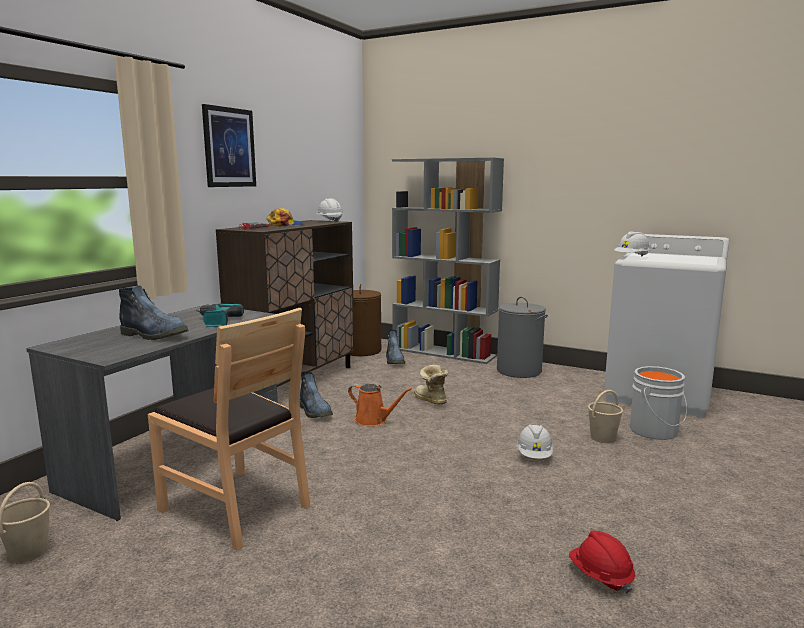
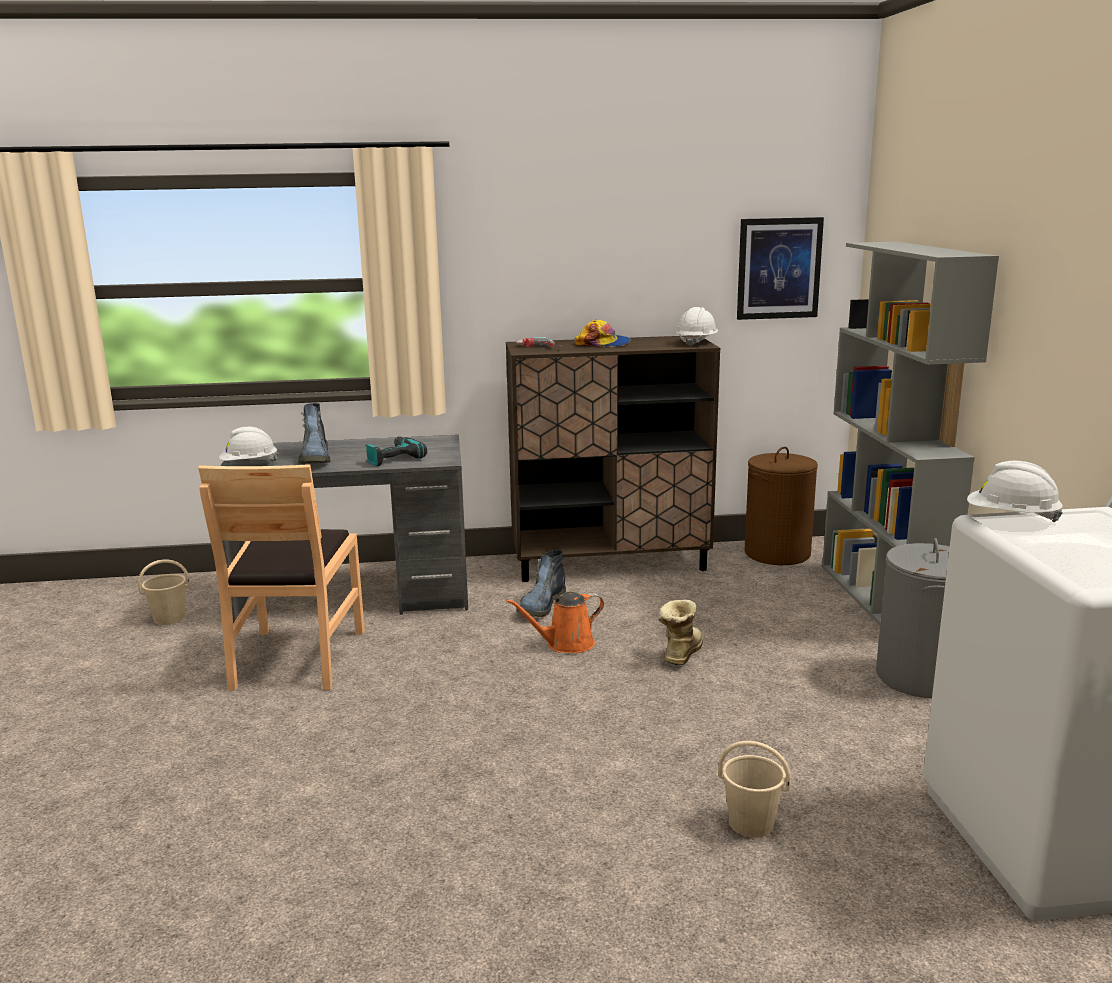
camera: 55 degrees right, 5 degrees up
(229, 147) = (540, 235): picture -> picture (779, 268)
(373, 420) = (566, 644): orange watering can -> orange watering can turned 75 degrees clockwise
(395, 361) = (780, 585): boot -> none
(534, 455) = (606, 781): white hard hat -> white hard hat (249, 464)
(600, 576) = (331, 913): red hard hat -> none
(656, 431) = (860, 872): grey bucket -> none

